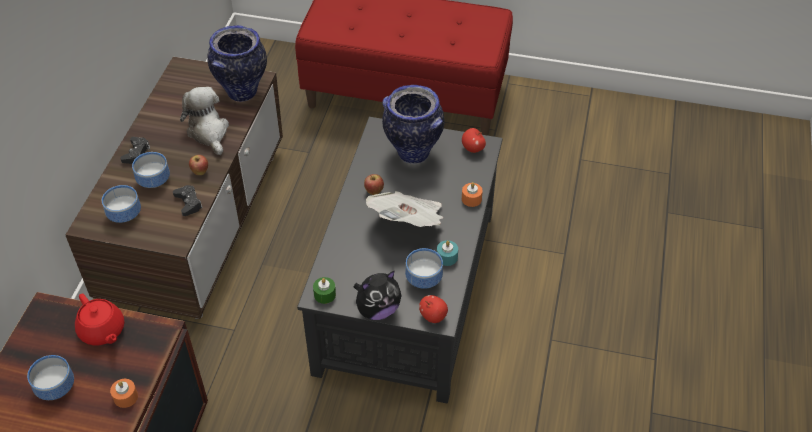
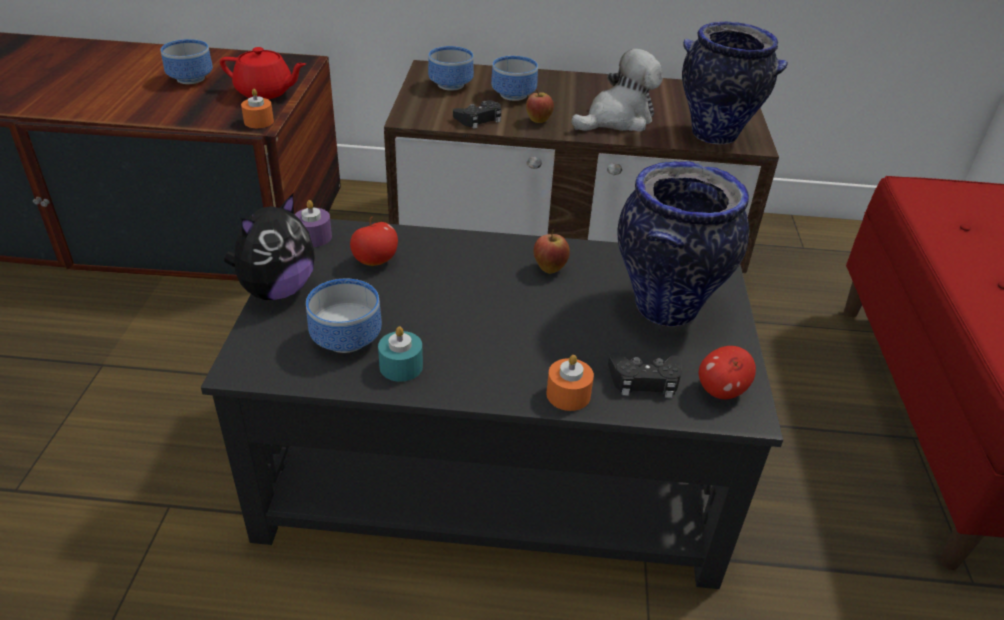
camera: 80 degrees right, 10 degrees down
(102, 331) = (265, 92): red teapot -> red teapot turned 120 degrees counterclockwise
(125, 397) = (163, 114): orange candle -> orange candle (259, 121)
(136, 153) = (556, 81): black game controller -> black game controller (644, 380)
(325, 294) = (313, 237): green candle -> purple candle
(377, 310) = (277, 290): plush toy -> plush toy turned 105 degrees counterclockwise
(408, 222) = (484, 312): newspaper -> none
(433, 316) = (253, 355): apple -> apple (375, 261)

